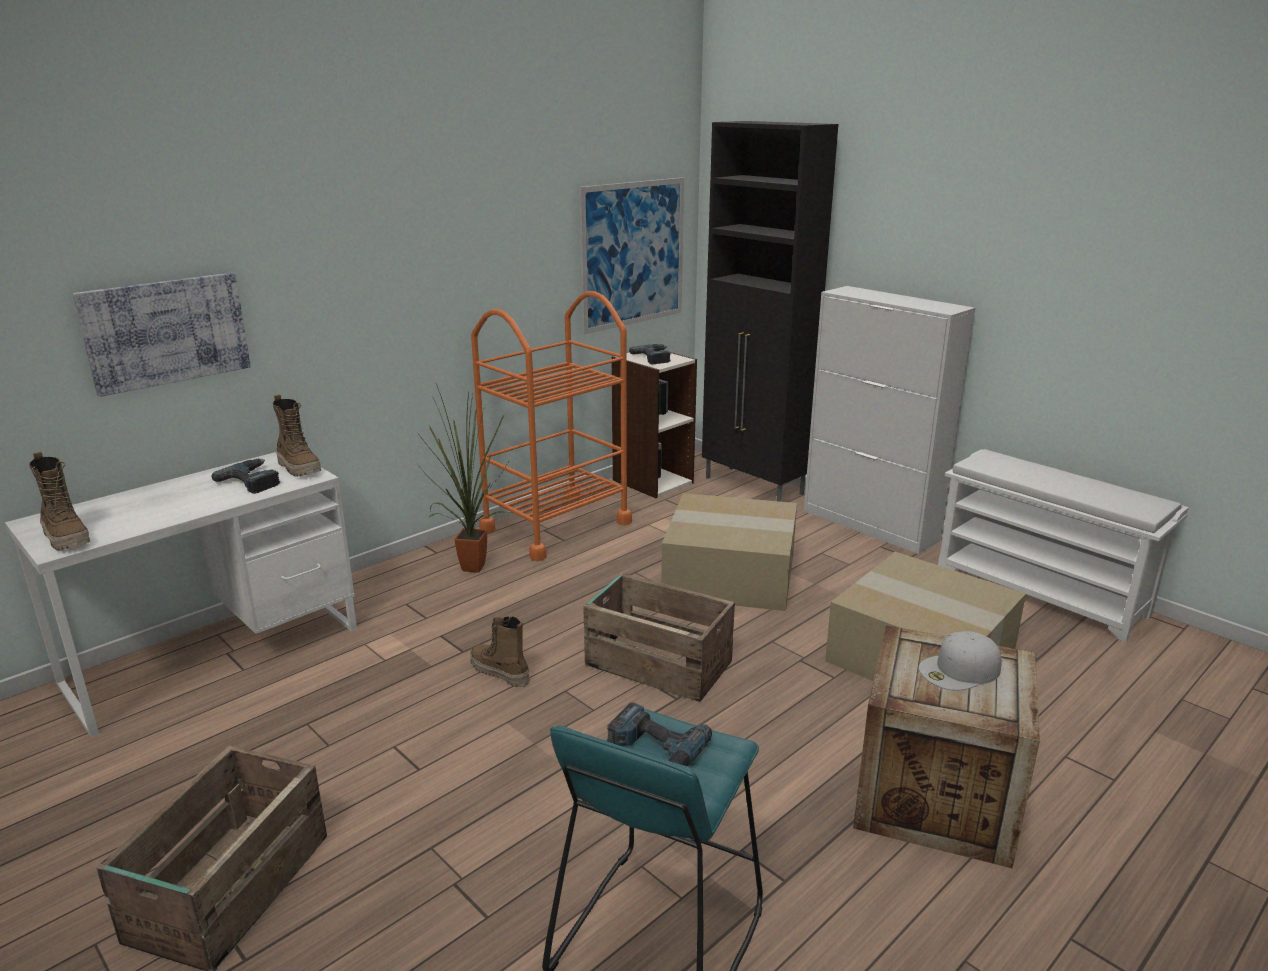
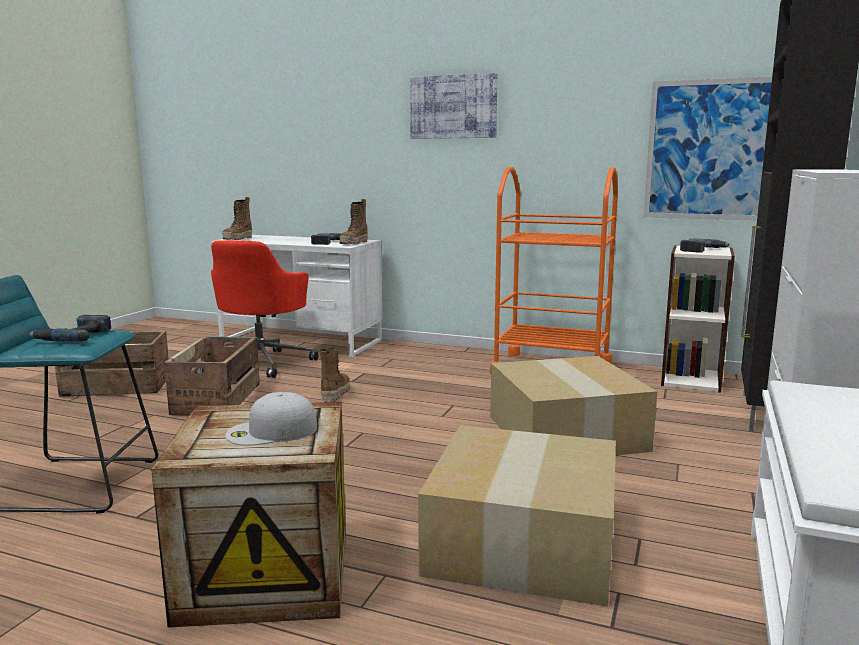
camera: 65 degrees right, 10 degrees down
(166, 332) = (330, 154): picture -> picture (453, 107)
(286, 709) = (262, 362): none -> red office chair
(469, 567) = (456, 361): potted plant -> none
(657, 663) = (389, 431): crate -> crate (218, 399)
(960, 670) = (271, 431): white cap -> white cap turned 60 degrees counterclockwise

